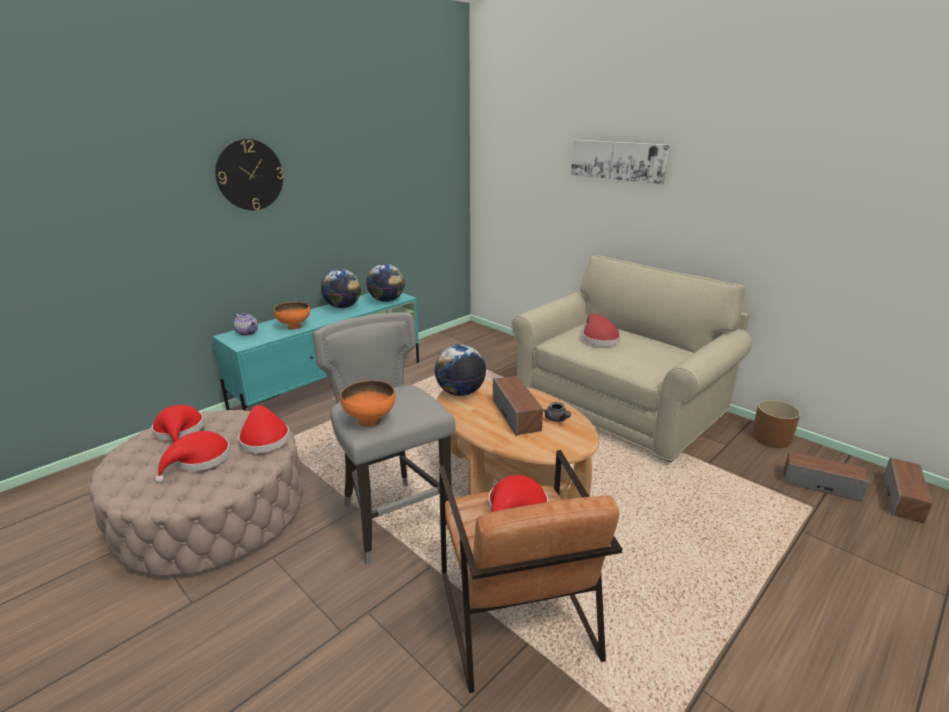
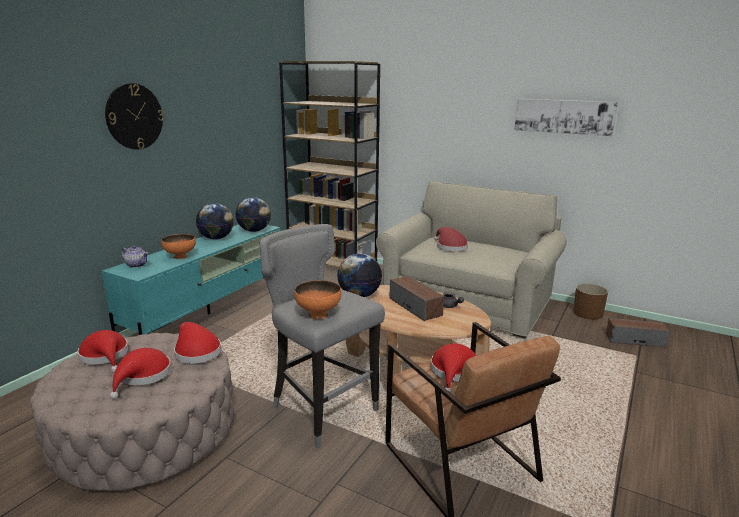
camera: 15 degrees left, 5 degrees down
(486, 339) = (333, 264): none -> brown bookcase
(618, 160) = (445, 103): picture -> picture (564, 116)
(902, 498) = (690, 342): speaker -> none

